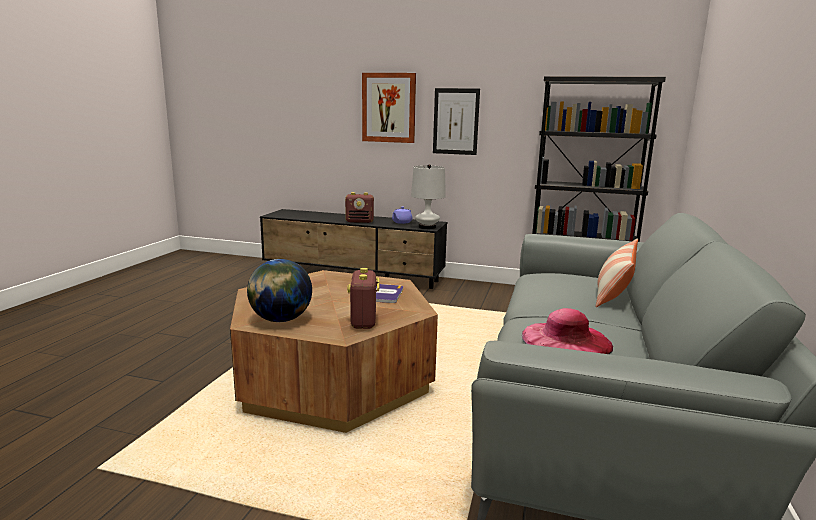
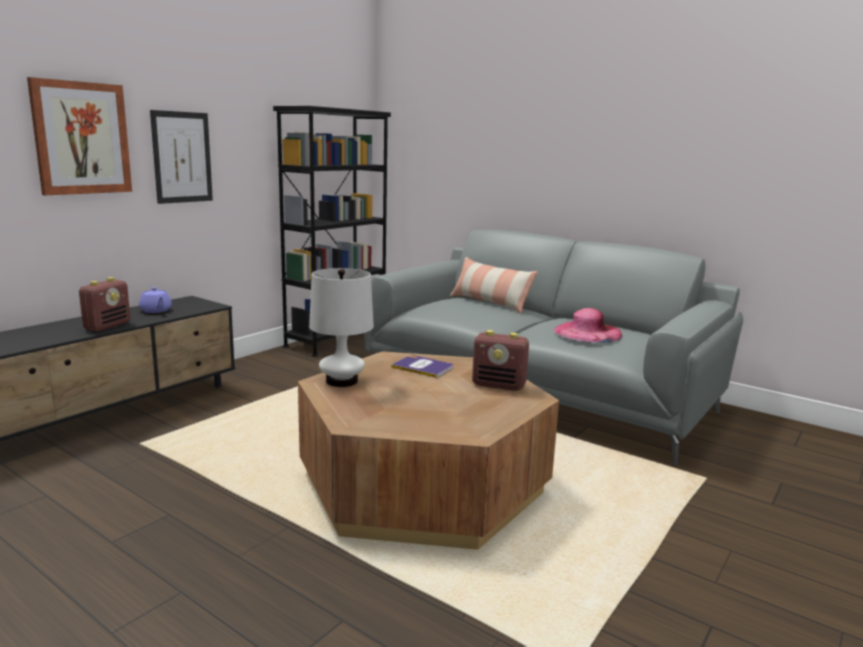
camera: 70 degrees left, 0 degrees up
(281, 320) = (474, 419): globe -> none
(427, 227) = (205, 306): white table lamp -> white table lamp (342, 381)

